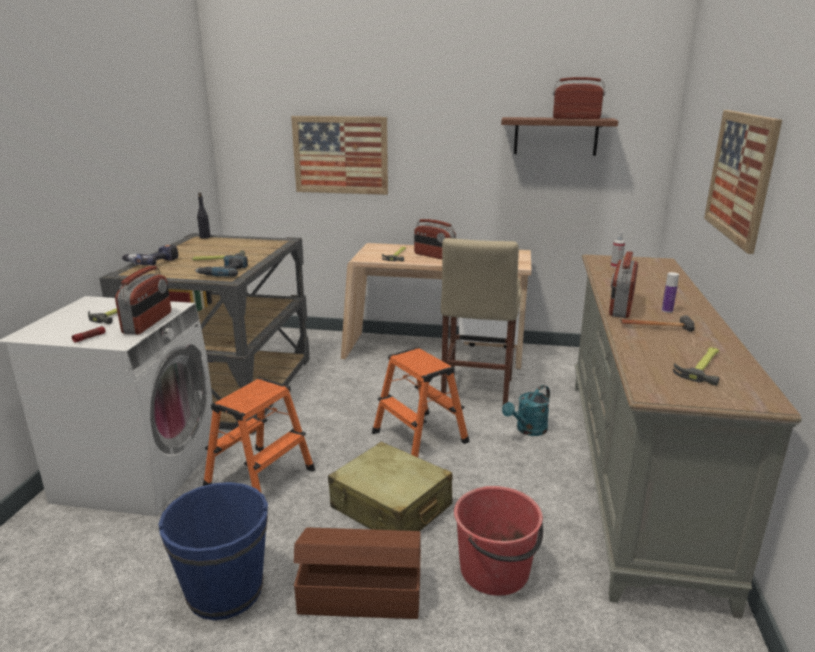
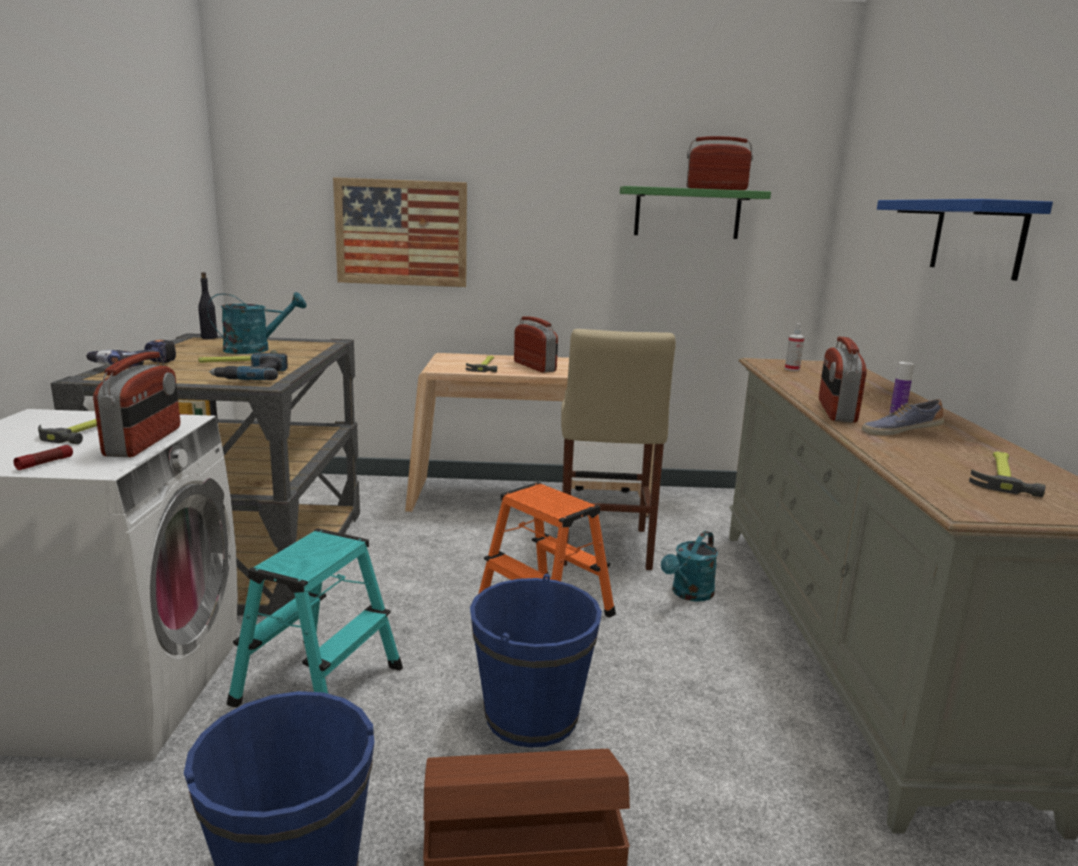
camera: 10 degrees left, 5 degrees down
(232, 248) = (255, 349): none -> turquoise watering can
(260, 477) = (319, 684): orange step ladder -> turquoise step ladder
(391, 507) = (531, 716): beige suitcase -> blue bucket
(434, 256) = (535, 367): radio -> radio turned 150 degrees counterclockwise
(495, 571) = (715, 801): red bucket -> none
(555, 136) = (687, 213): brown shelf -> green shelf
(656, 327) = (900, 432): hammer -> shoe
(740, 176) = (977, 237): picture -> blue shelf

